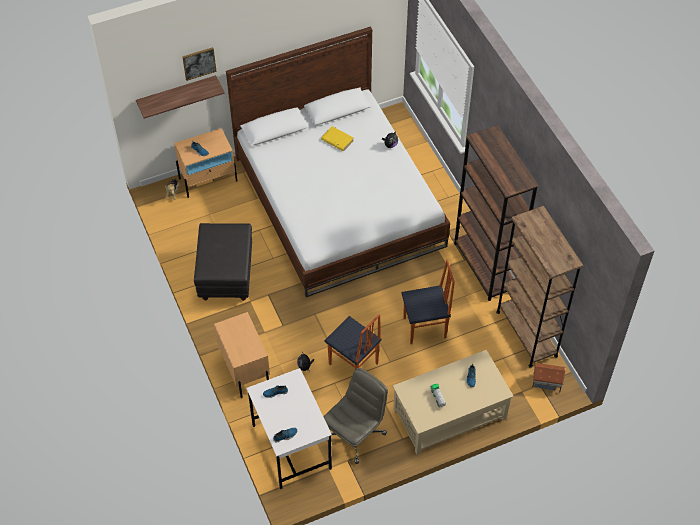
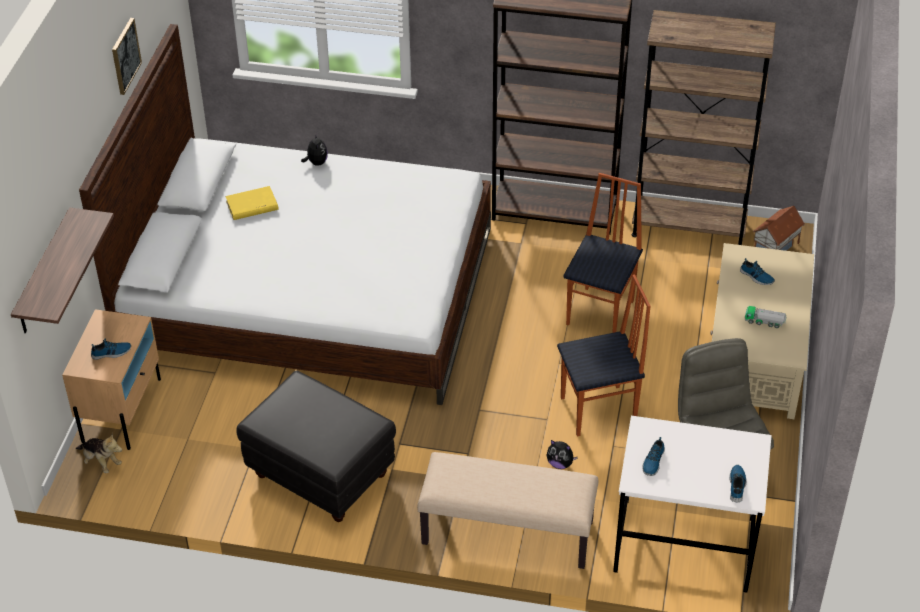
camera: 55 degrees left, 10 degrees down
(199, 63) = (51, 193): picture -> picture (125, 56)
(244, 369) = (506, 533): beige nightstand -> beige bench

